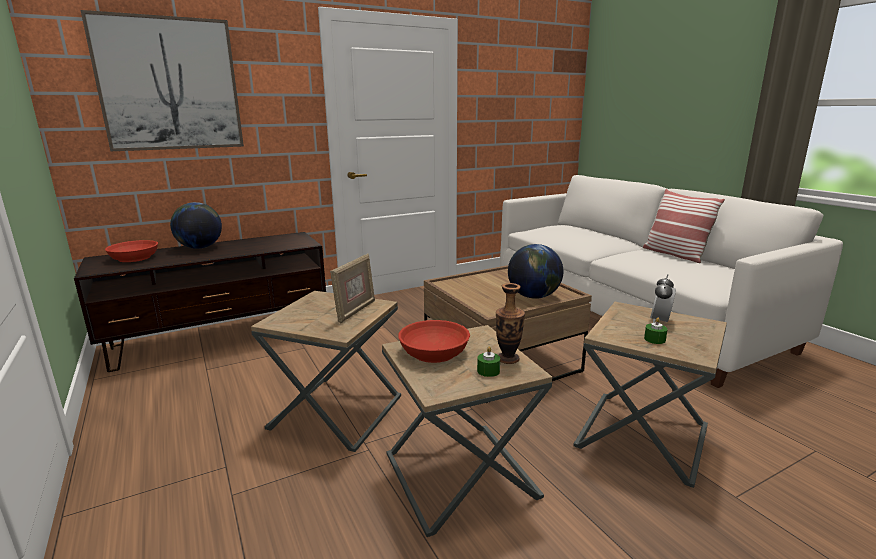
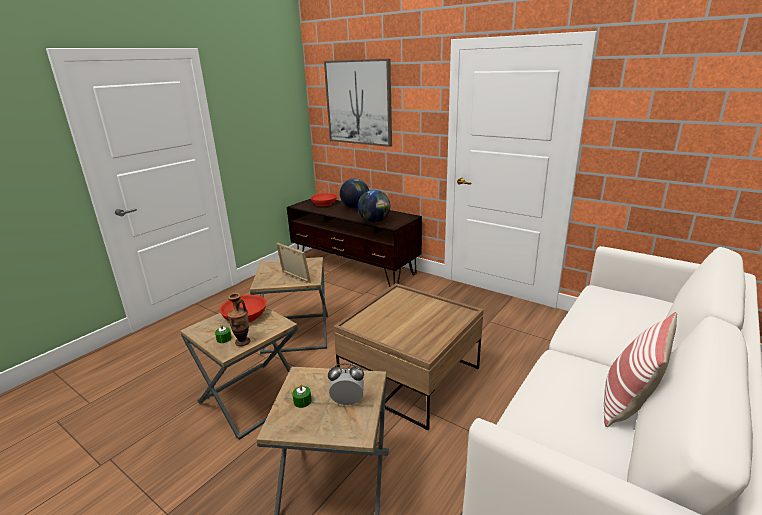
camera: 65 degrees right, 5 degrees up
(355, 311) = (295, 277): picture frame -> picture frame turned 135 degrees counterclockwise
(534, 296) = (405, 336): globe -> globe (374, 221)

